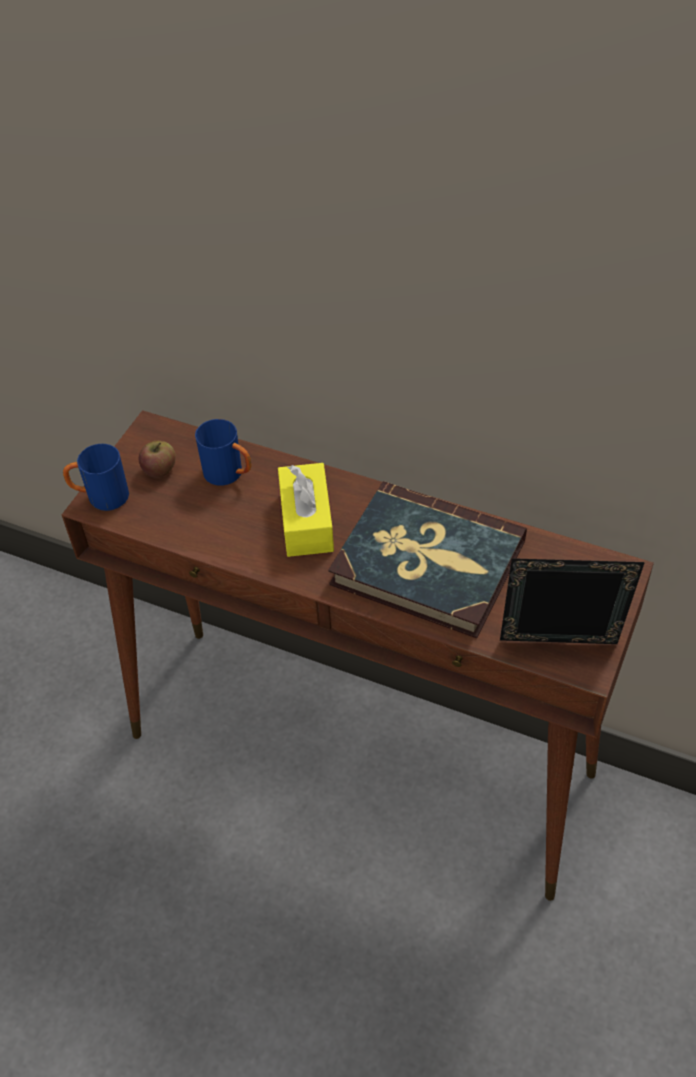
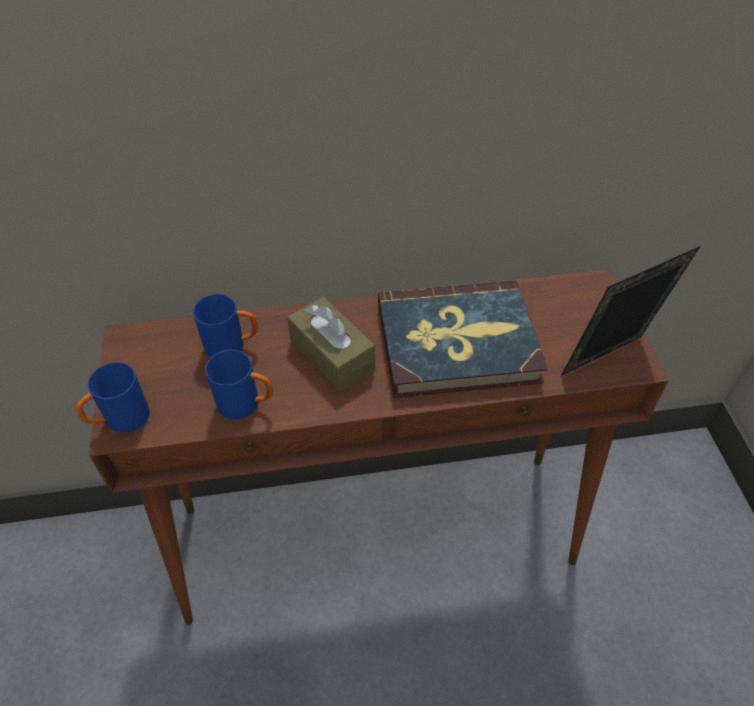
camera: 35 degrees left, 0 degrees up
(159, 469) = (162, 369): apple -> none
(204, 531) = (246, 404): none -> blue mug
(306, 521) = (332, 354): yellow tissue box -> brown tissue box

